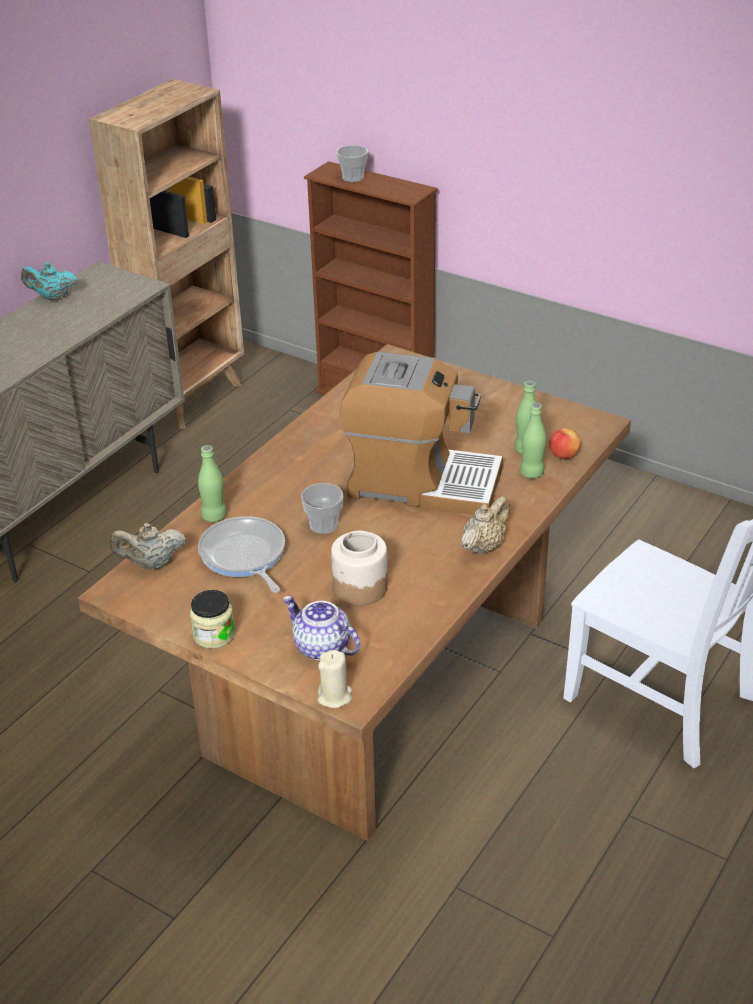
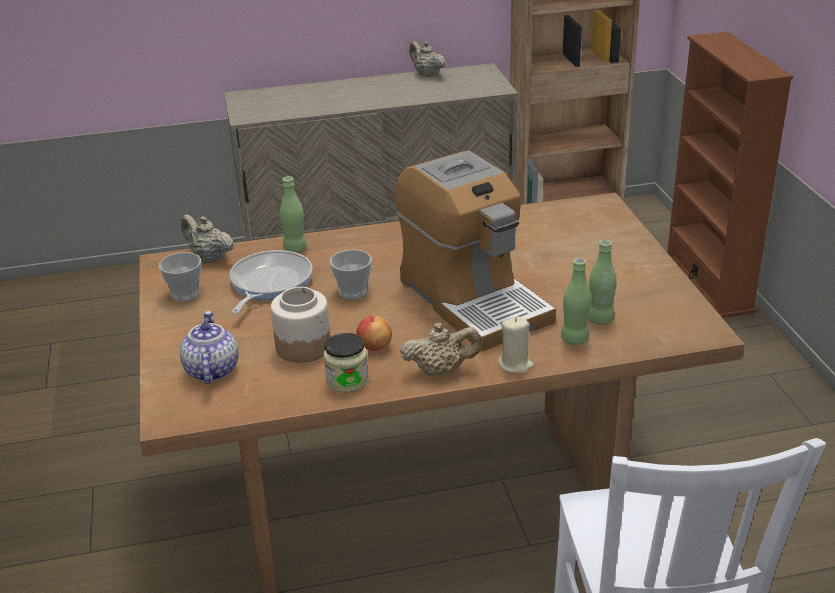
camera: 45 degrees right, 5 degrees down
(52, 297) = (426, 74): turquoise teapot -> beige teapot
(214, 635) = (166, 322): jar -> jar (347, 380)
(335, 696) = (162, 408): beige candle -> beige candle (515, 364)
(352, 177) = (726, 47): cup -> cup (185, 294)
(563, 455) = (626, 340): apple -> apple (374, 347)

